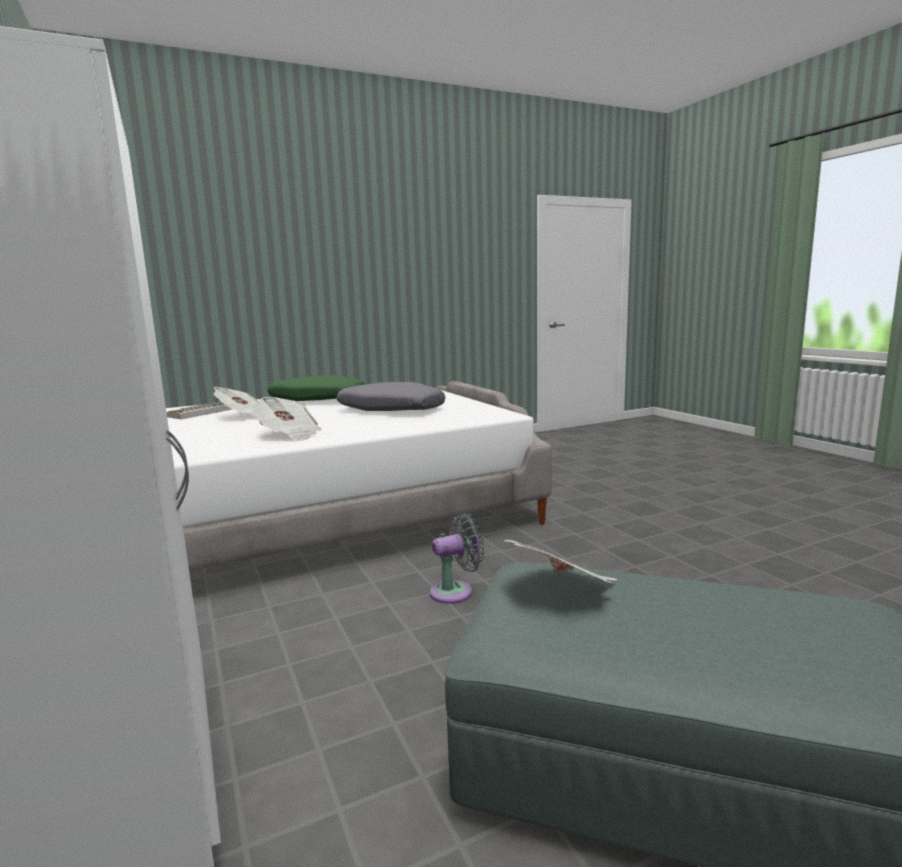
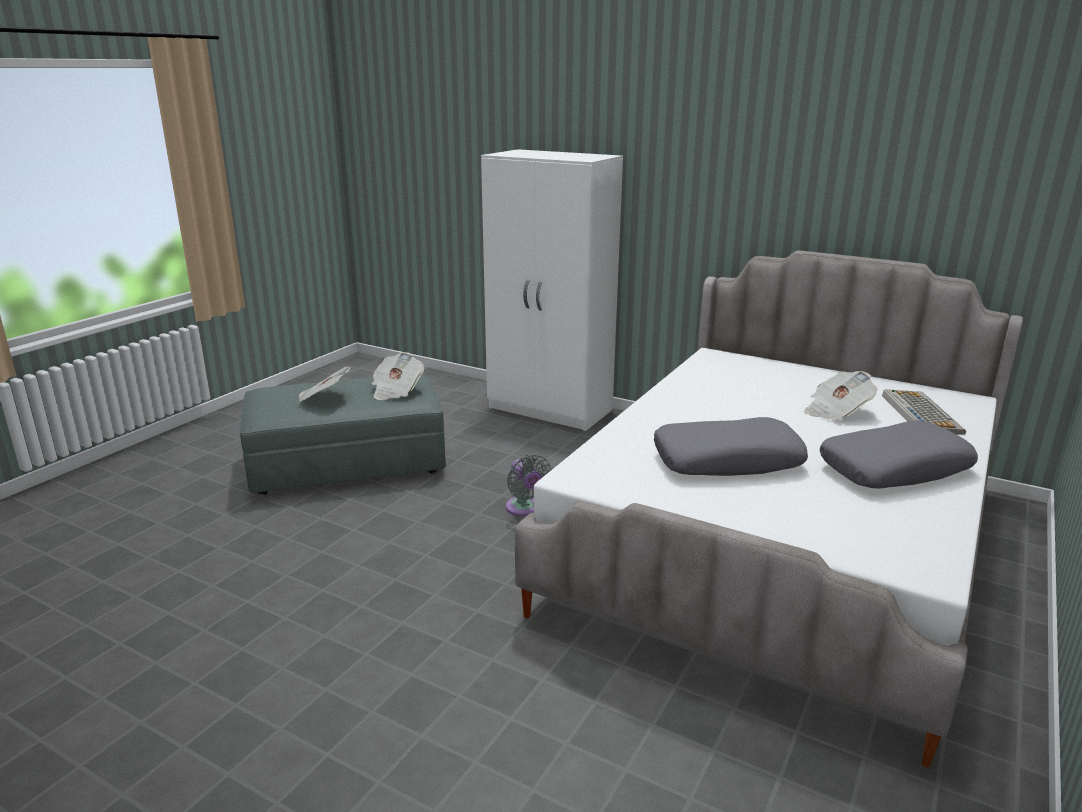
camera: 145 degrees right, 10 degrees up
(289, 435) = (702, 396): newspaper -> newspaper (323, 398)
(318, 400) = (894, 468): green pillow -> grey pillow
(456, 591) = (524, 509): grey fan -> grey fan turned 60 degrees counterclockwise

